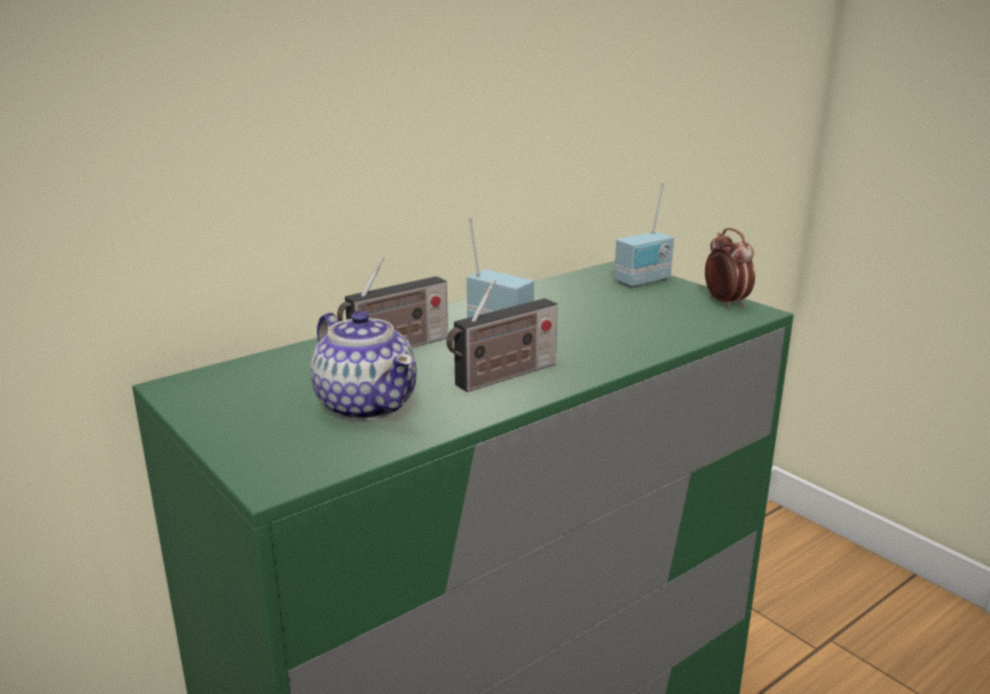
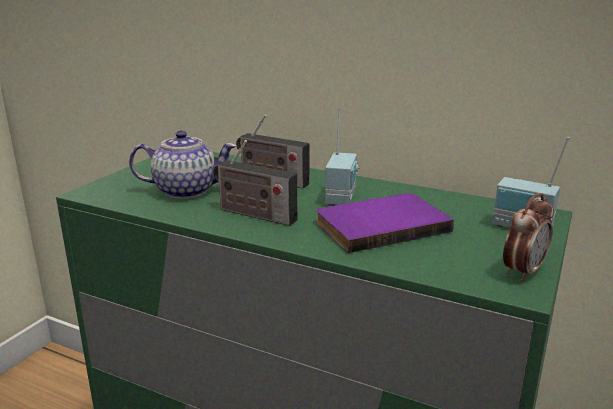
camera: 65 degrees right, 0 degrees up
(366, 404) = (185, 190): teapot -> teapot turned 120 degrees counterclockwise
(591, 326) = (379, 225): none -> purple book

